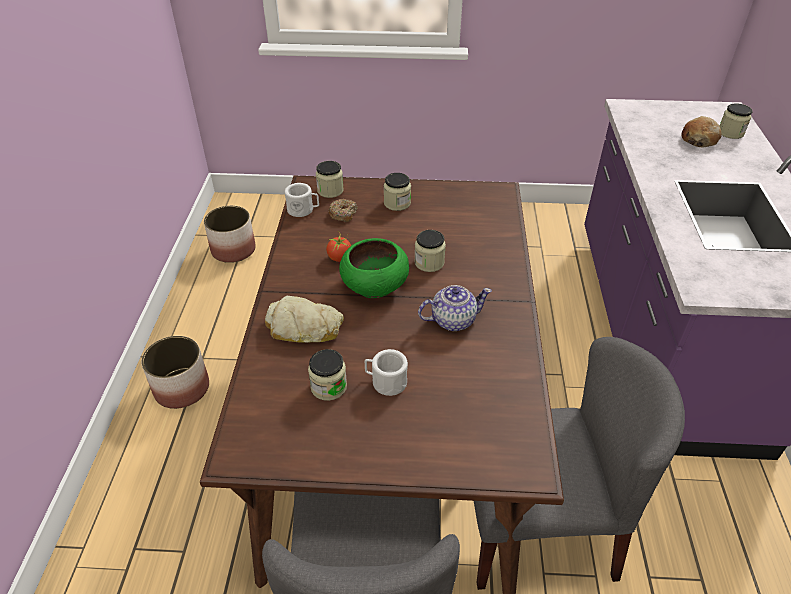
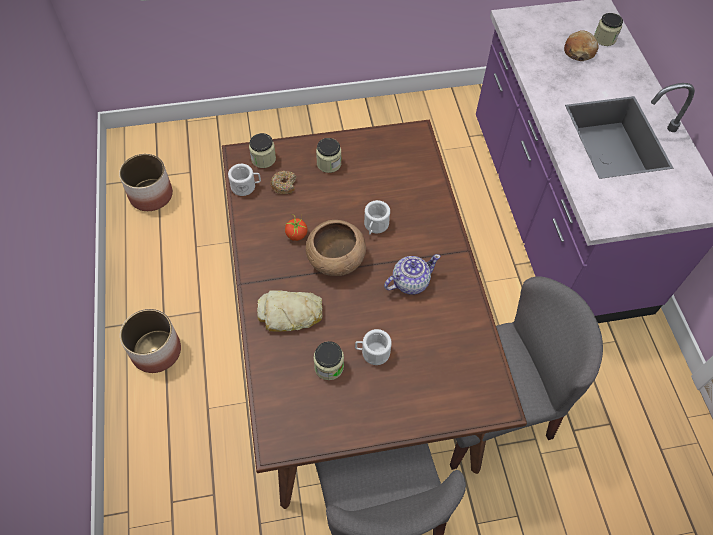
camera: 15 degrees left, 15 degrees up
(374, 285) = (335, 259): green bowl -> brown bowl
(429, 262) = (375, 226): jar -> white mug

